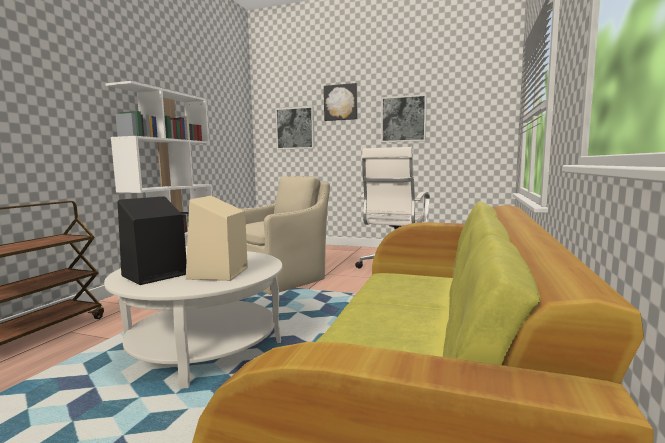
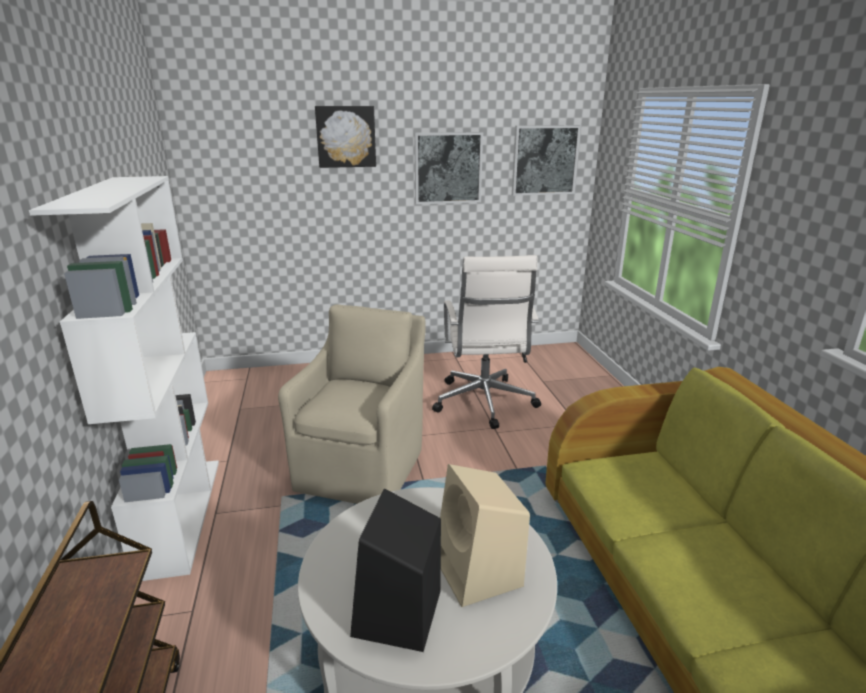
camera: 30 degrees left, 15 degrees up
(295, 128) = (262, 178): picture -> picture (544, 160)

